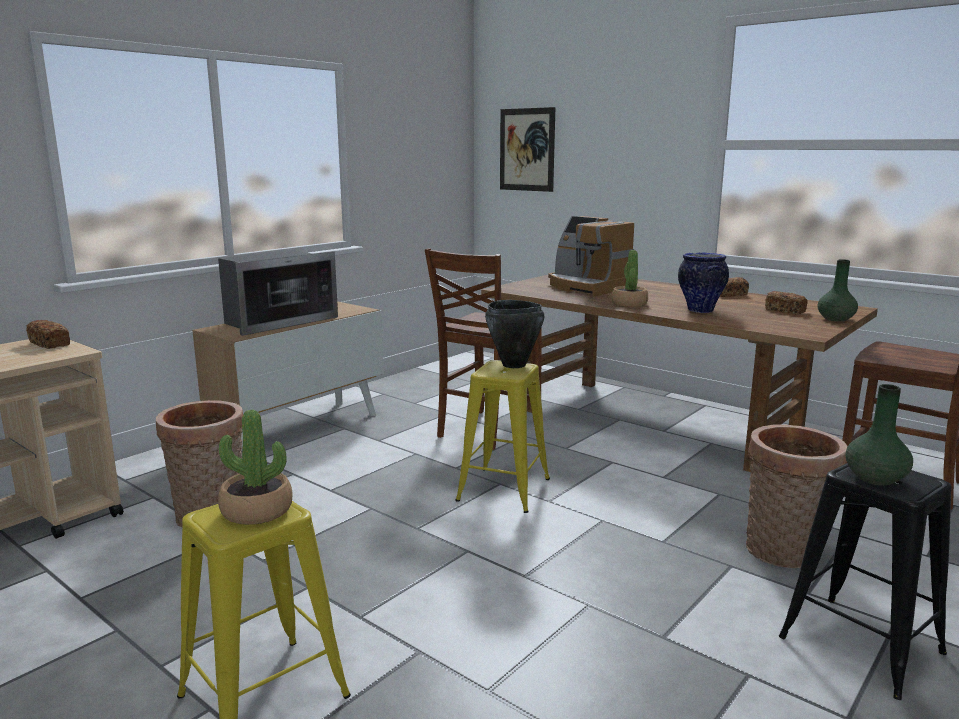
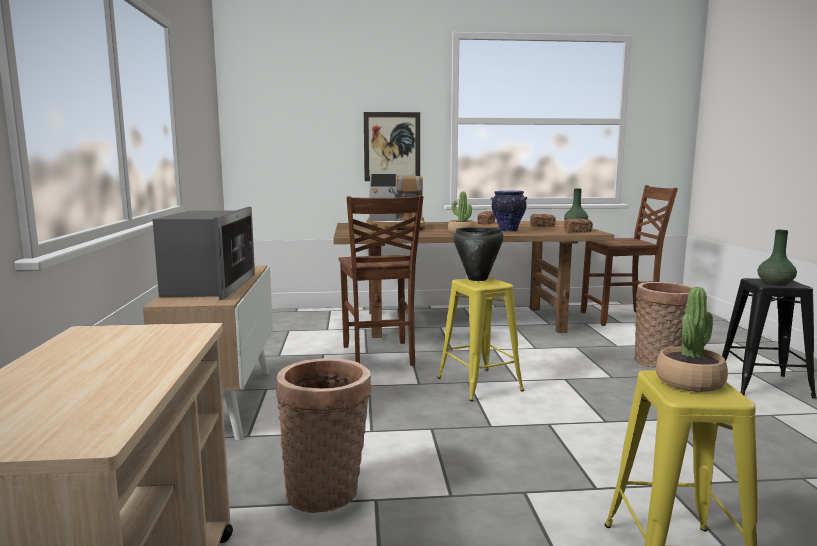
camera: 45 degrees left, 5 degrees down
(50, 344) = (119, 332): bread -> bread (577, 231)
(527, 149) = (282, 124): picture -> picture (392, 146)

